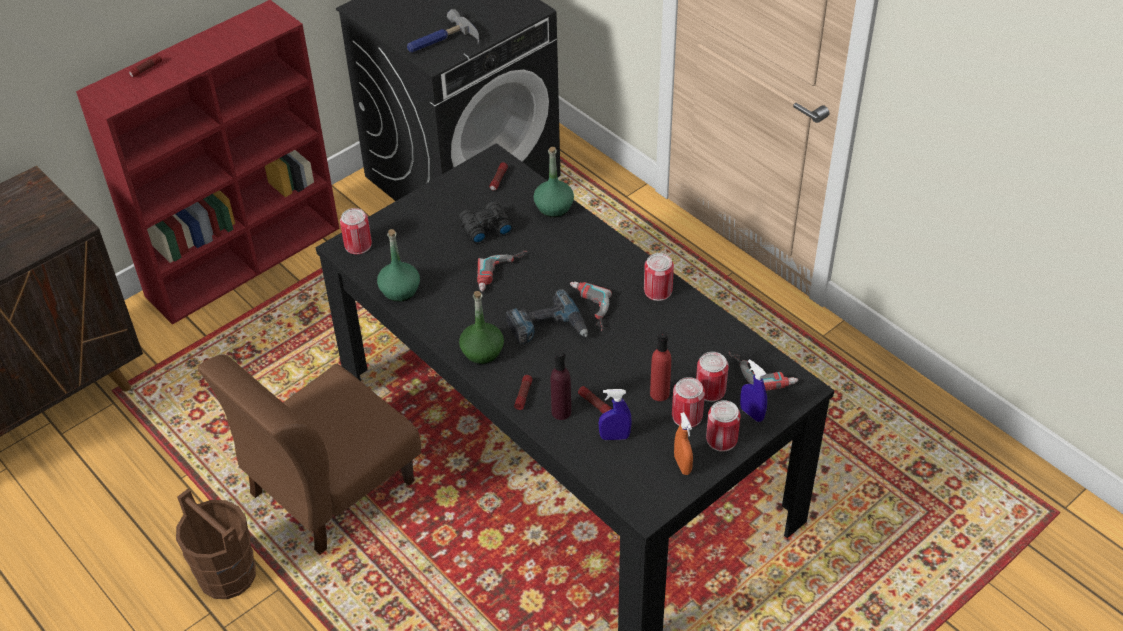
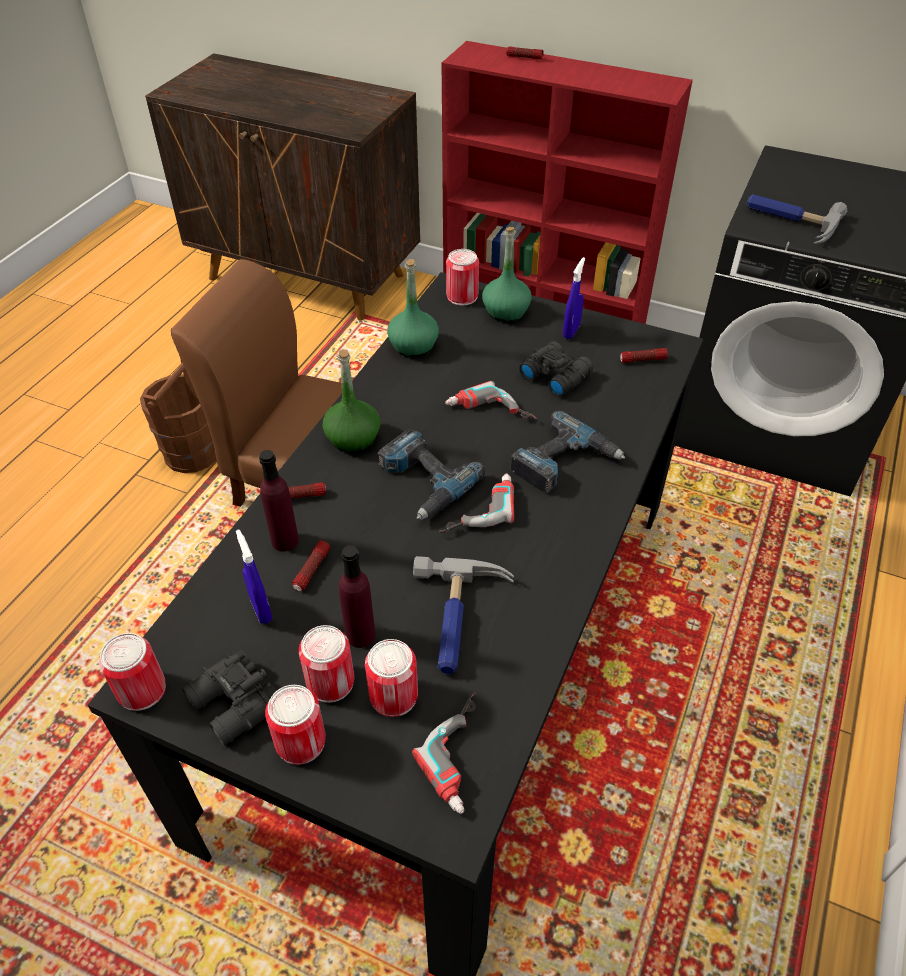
camera: 65 degrees right, 0 degrees up
(553, 207) = (634, 420): green bottle -> green bottle (505, 311)
(572, 254) = (564, 462): none -> power drill
(658, 291) = (555, 570): can -> can (141, 689)
(659, 393) = (360, 635): red bottle -> purple bottle
(671, 345) = (459, 620): none -> hammer
(682, 465) = (234, 706): orange spray bottle -> black binoculars
(751, 413) = (368, 767): blue spray bottle -> blue spray bottle (571, 331)

